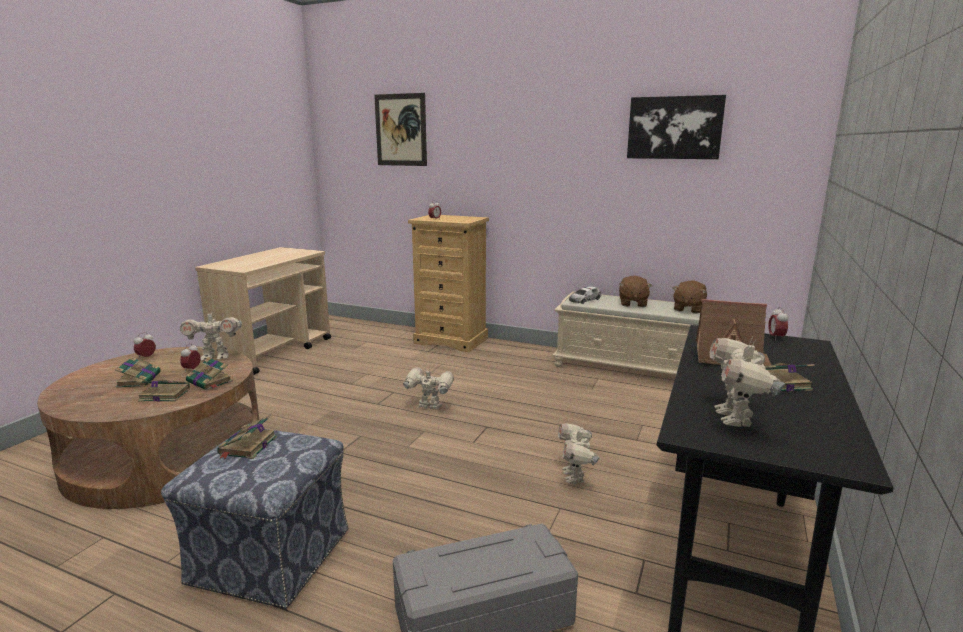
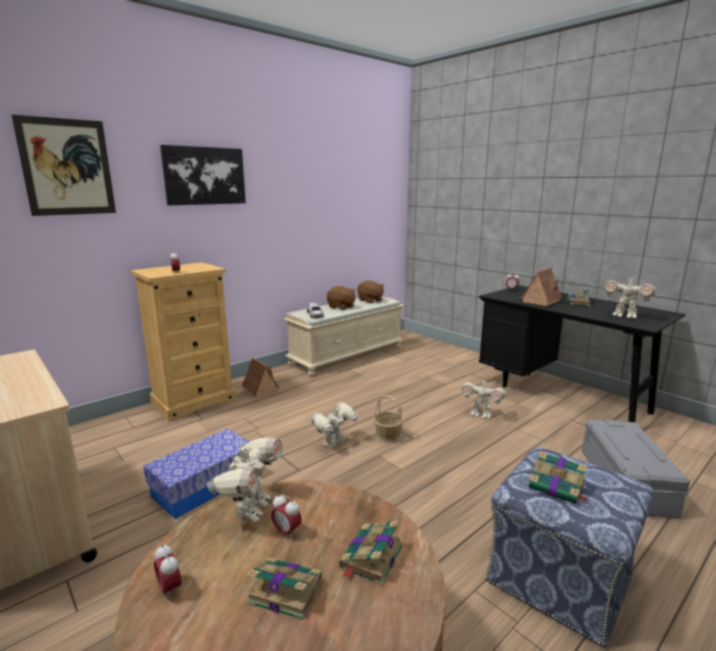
camera: 65 degrees left, 0 degrees up
(210, 382) = (349, 515): book -> none
(338, 379) = (204, 485): none -> storage box
(465, 428) = (388, 436): none -> basket
(500, 354) = (259, 389): none -> toy house
(674, 128) = (338, 172): picture -> picture (204, 176)

